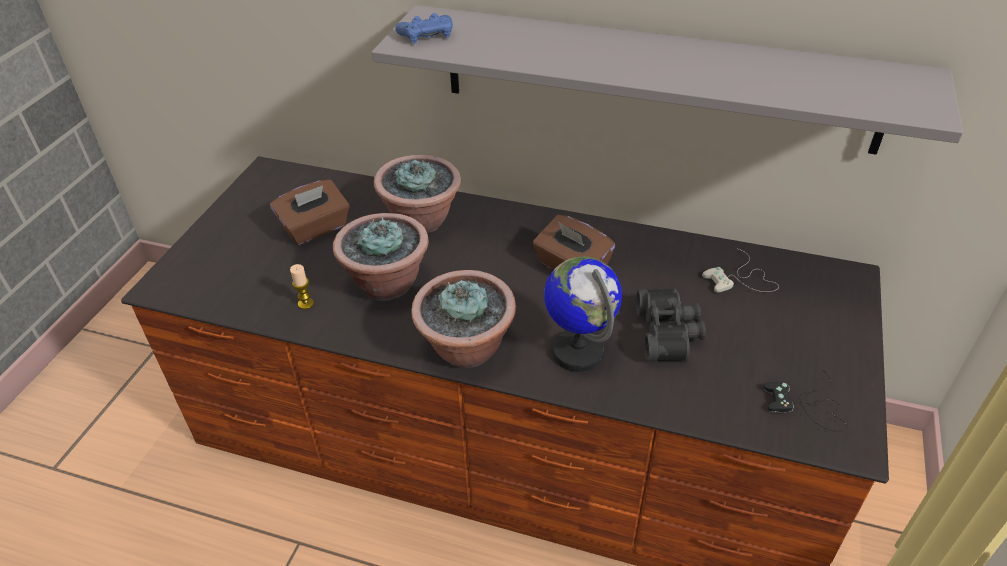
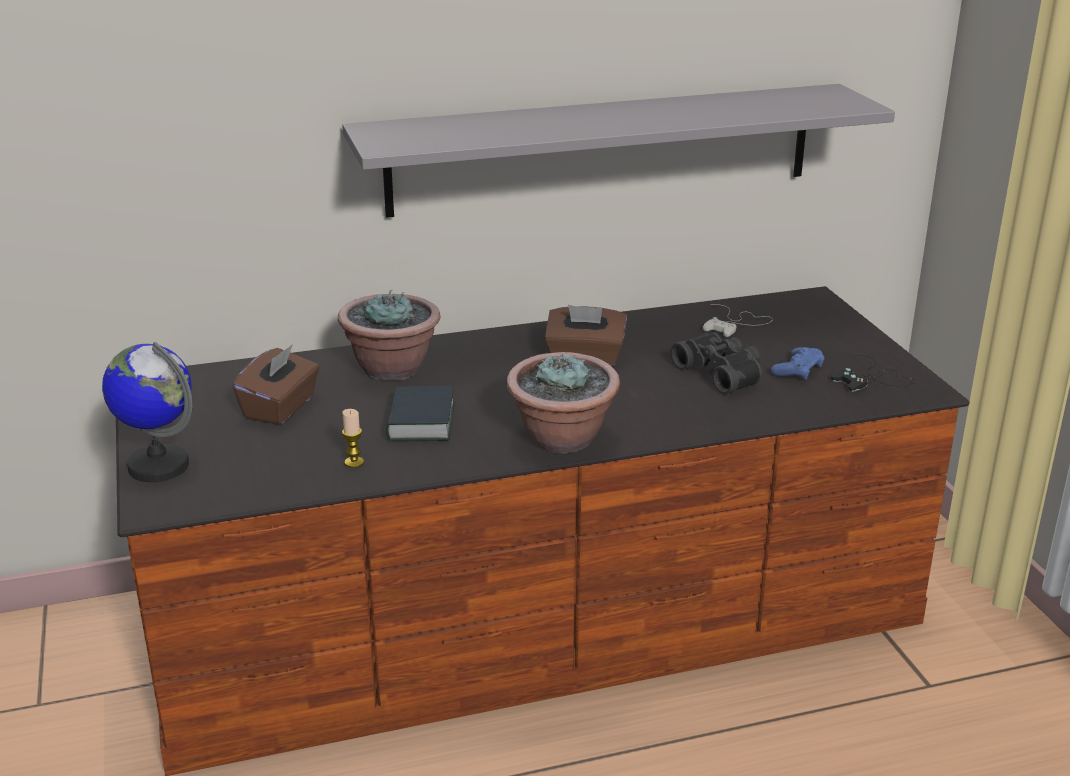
camera: 35 degrees left, 15 degrees down
(387, 283) = (421, 422): potted plant -> book
(426, 35) = (396, 138): blue game controller -> blue game controller (798, 370)
(578, 352) = (662, 408): globe -> globe (158, 466)

